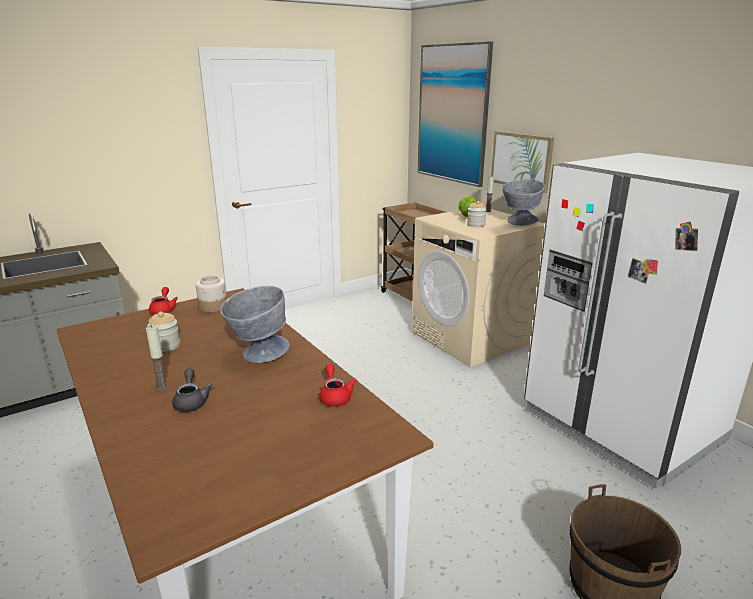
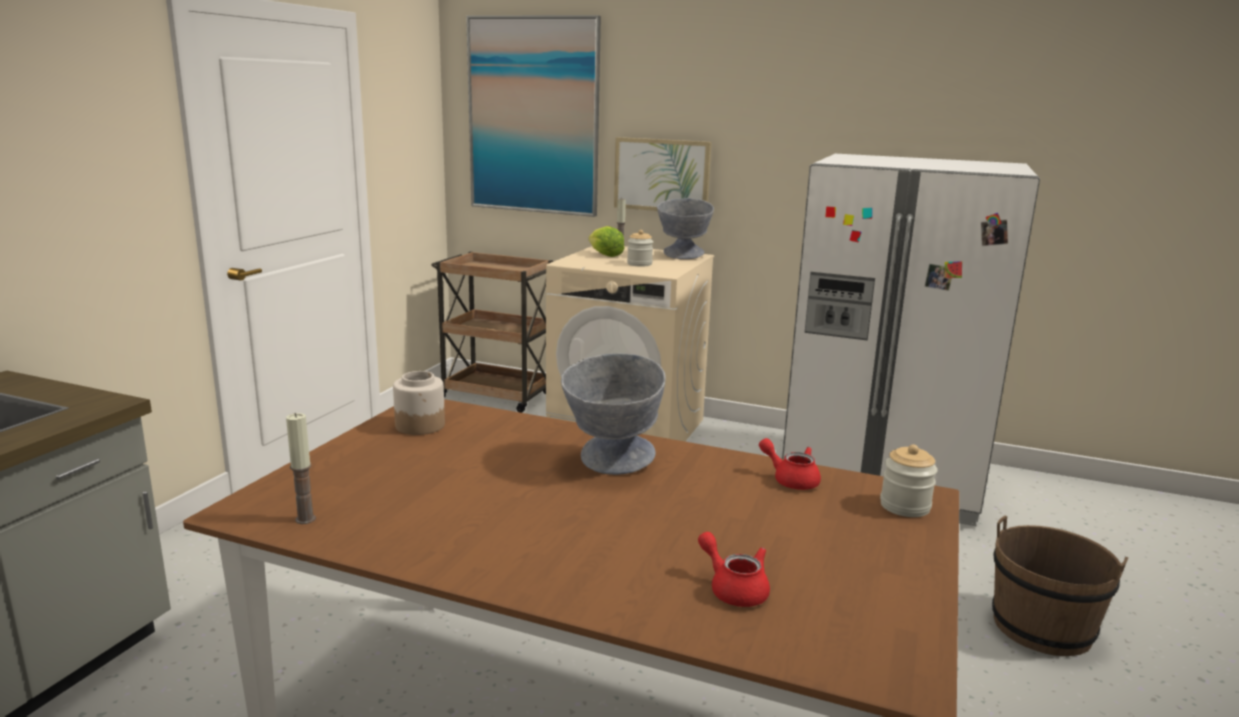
camera: 35 degrees left, 5 degrees down
(162, 387) = (557, 537): candle -> candle (305, 519)
(163, 310) = (343, 447): red teapot -> red teapot (734, 589)
(166, 346) = (452, 489): jar -> jar (905, 506)
(191, 401) = (635, 539): grey teapot -> none

